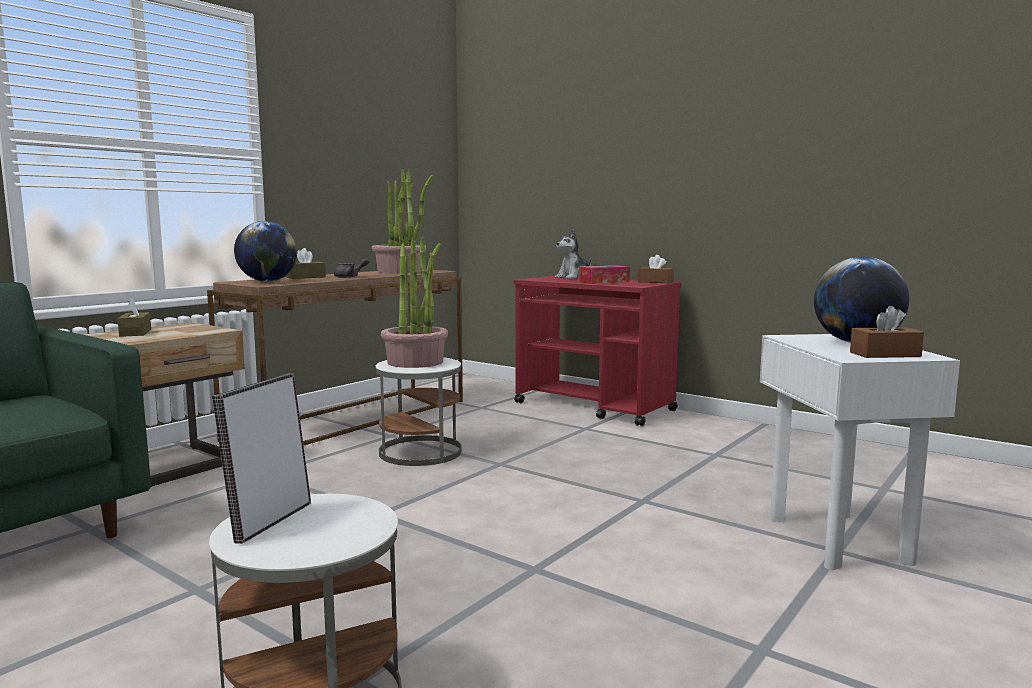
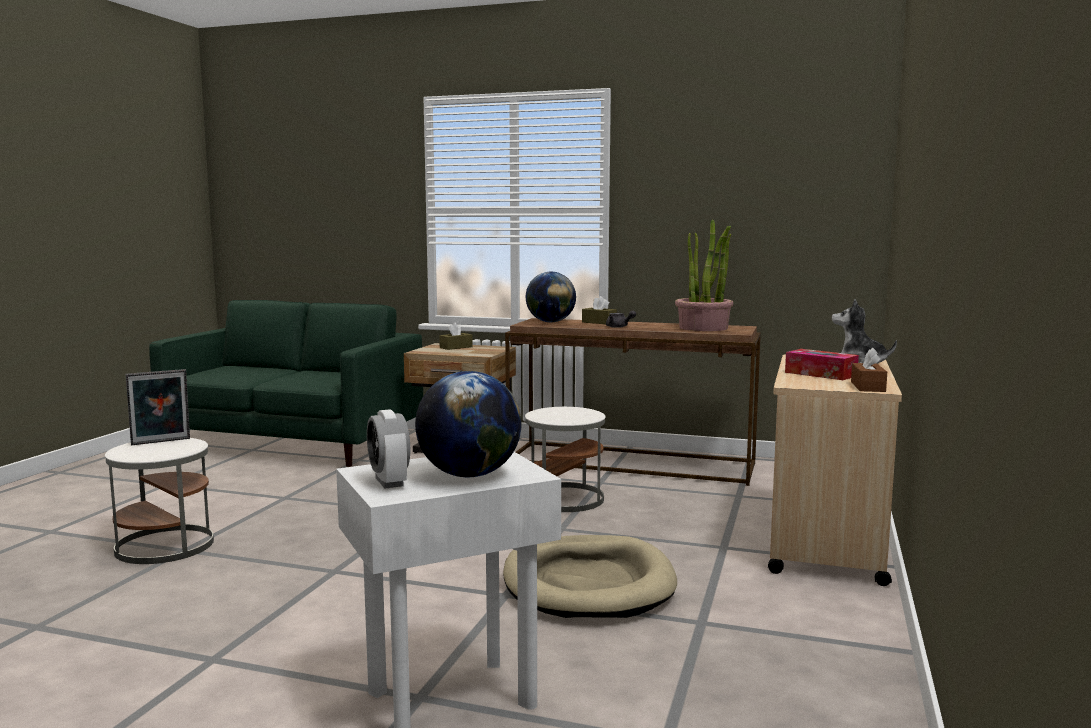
camera: 70 degrees right, 0 degrees up
(269, 521) = (161, 442): picture frame -> picture frame turned 150 degrees clockwise
(415, 362) = (566, 413): potted plant -> none
(595, 407) = (826, 541): red cart -> beige cart
(633, 472) = (588, 584): none -> beige dog bed
(885, 354) = (389, 482): brown tissue box -> alarm clock

